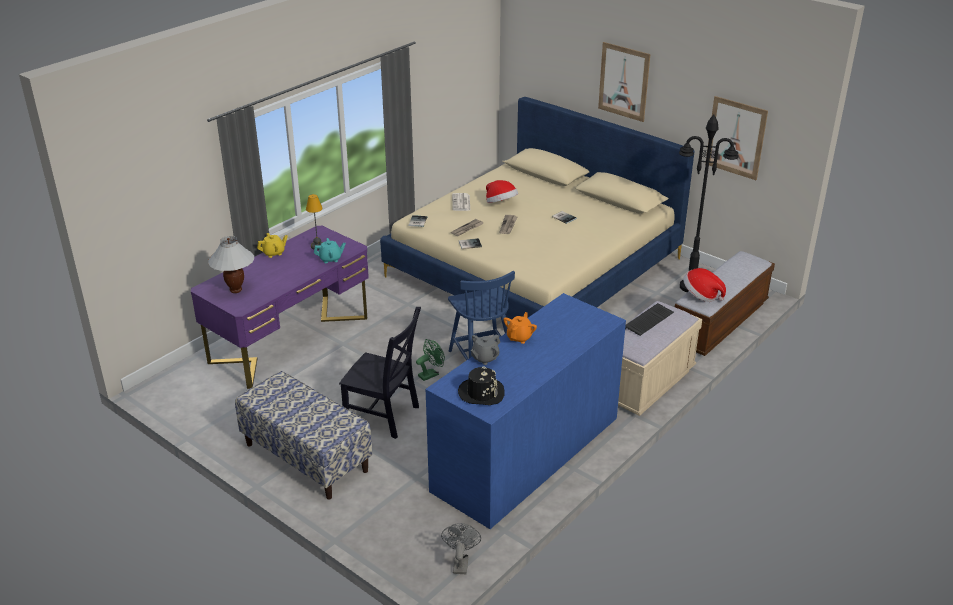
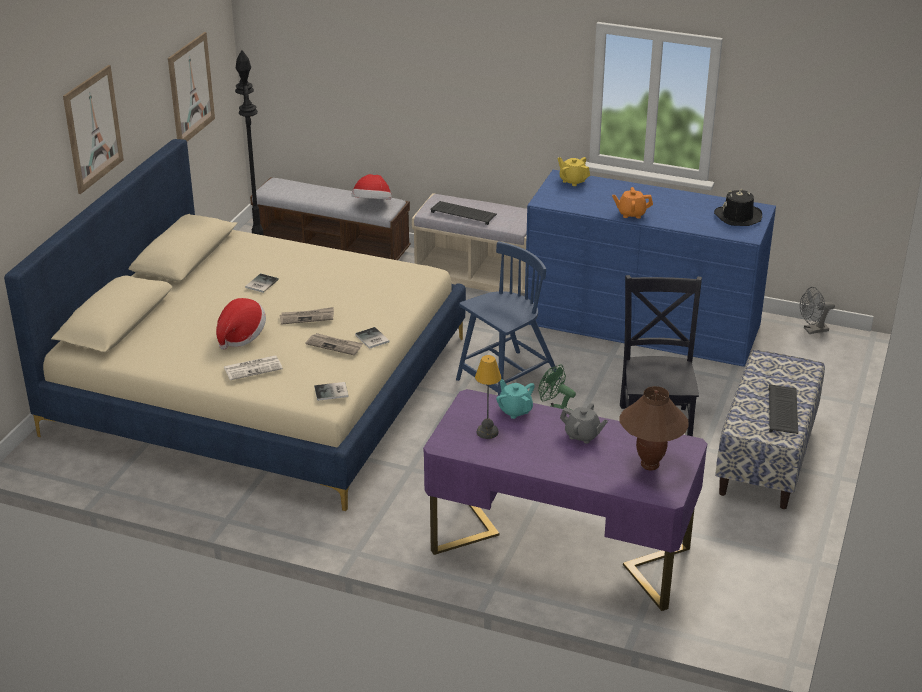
camera: 110 degrees left, 0 degrees up
(235, 290) = (650, 465): white table lamp -> brown table lamp
(273, 253) = (532, 465): yellow teapot -> yellow teapot (573, 181)
(280, 406) = (783, 411): none -> keyboard
(484, 358) = (683, 225): grey teapot -> grey teapot (582, 435)

